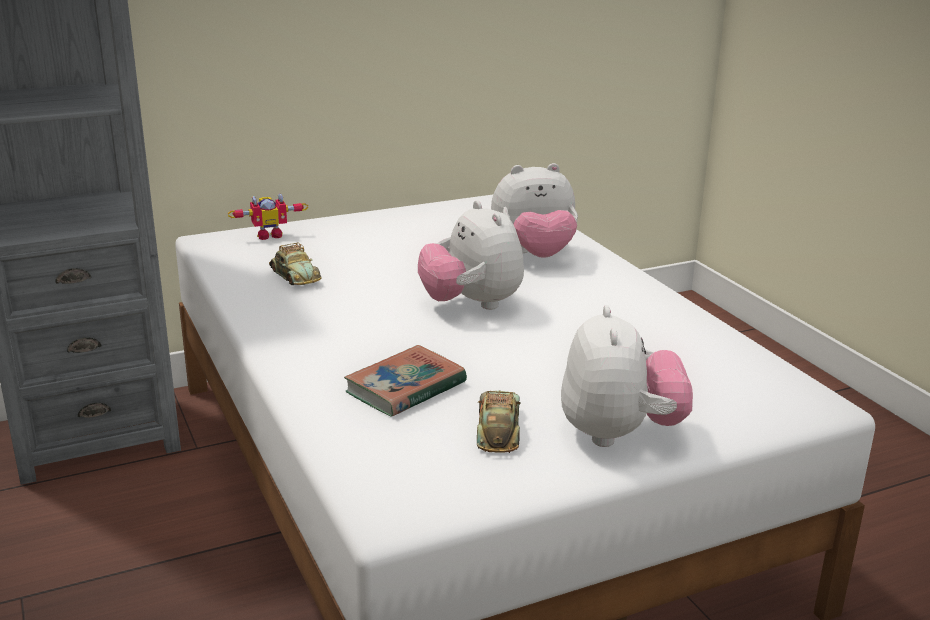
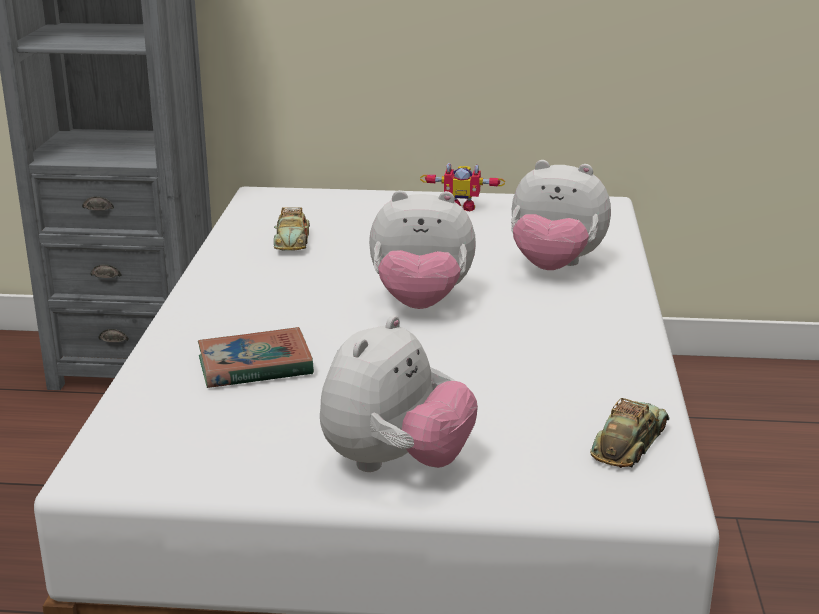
camera: 30 degrees right, 0 degrees up
(269, 235) = (319, 198): toy robot -> toy robot (462, 206)
(471, 304) = (421, 303): plush toy -> plush toy turned 90 degrees counterclockwise
(498, 429) = (286, 426): toy car -> toy car (629, 443)

